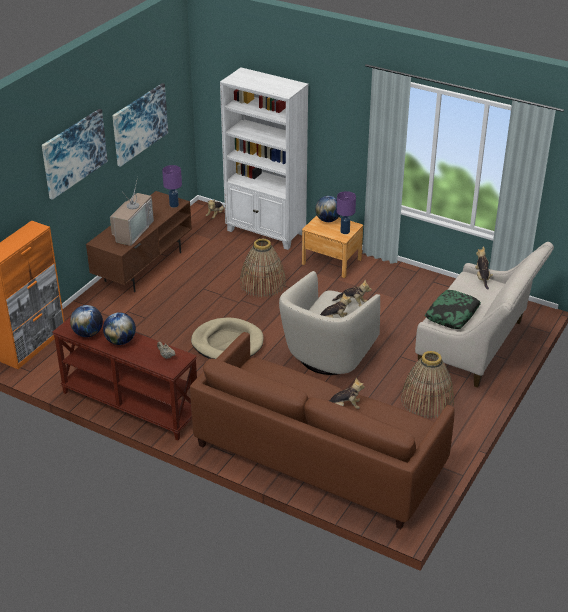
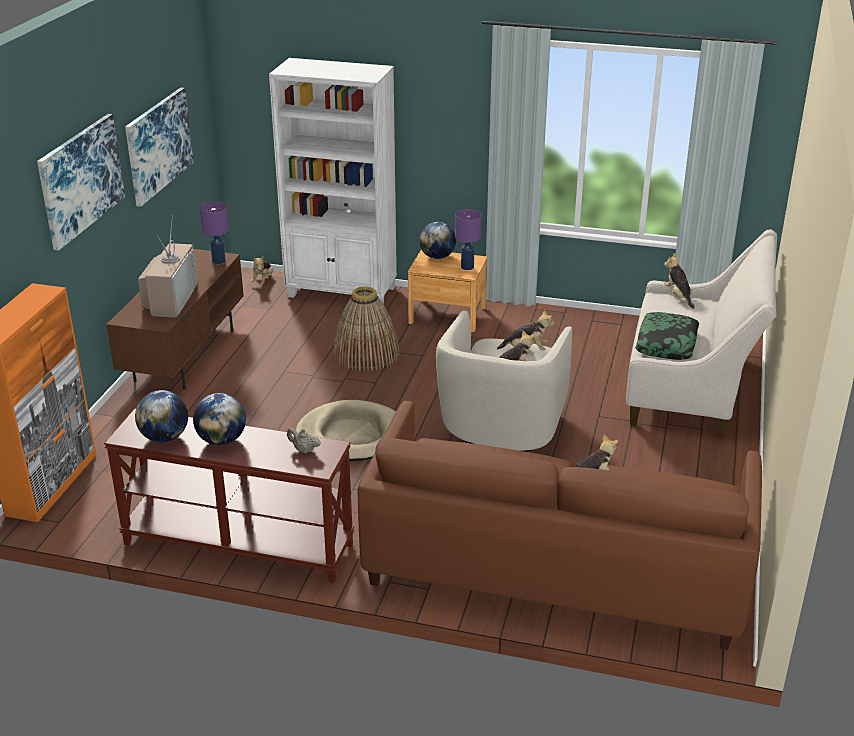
camera: 15 degrees left, 5 degrees down
(427, 400) = (665, 466): basket -> none

